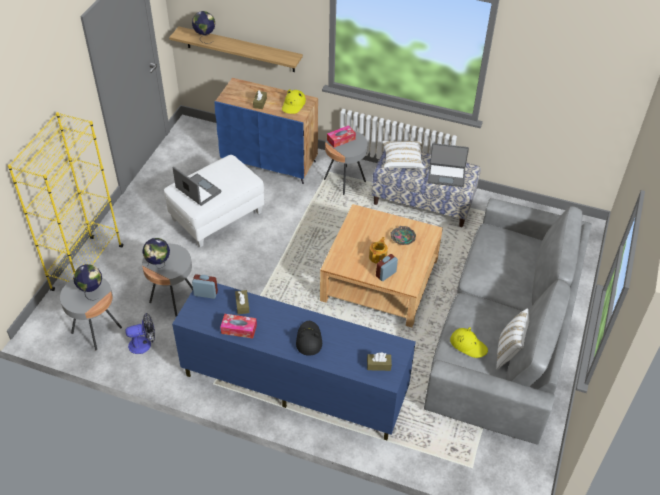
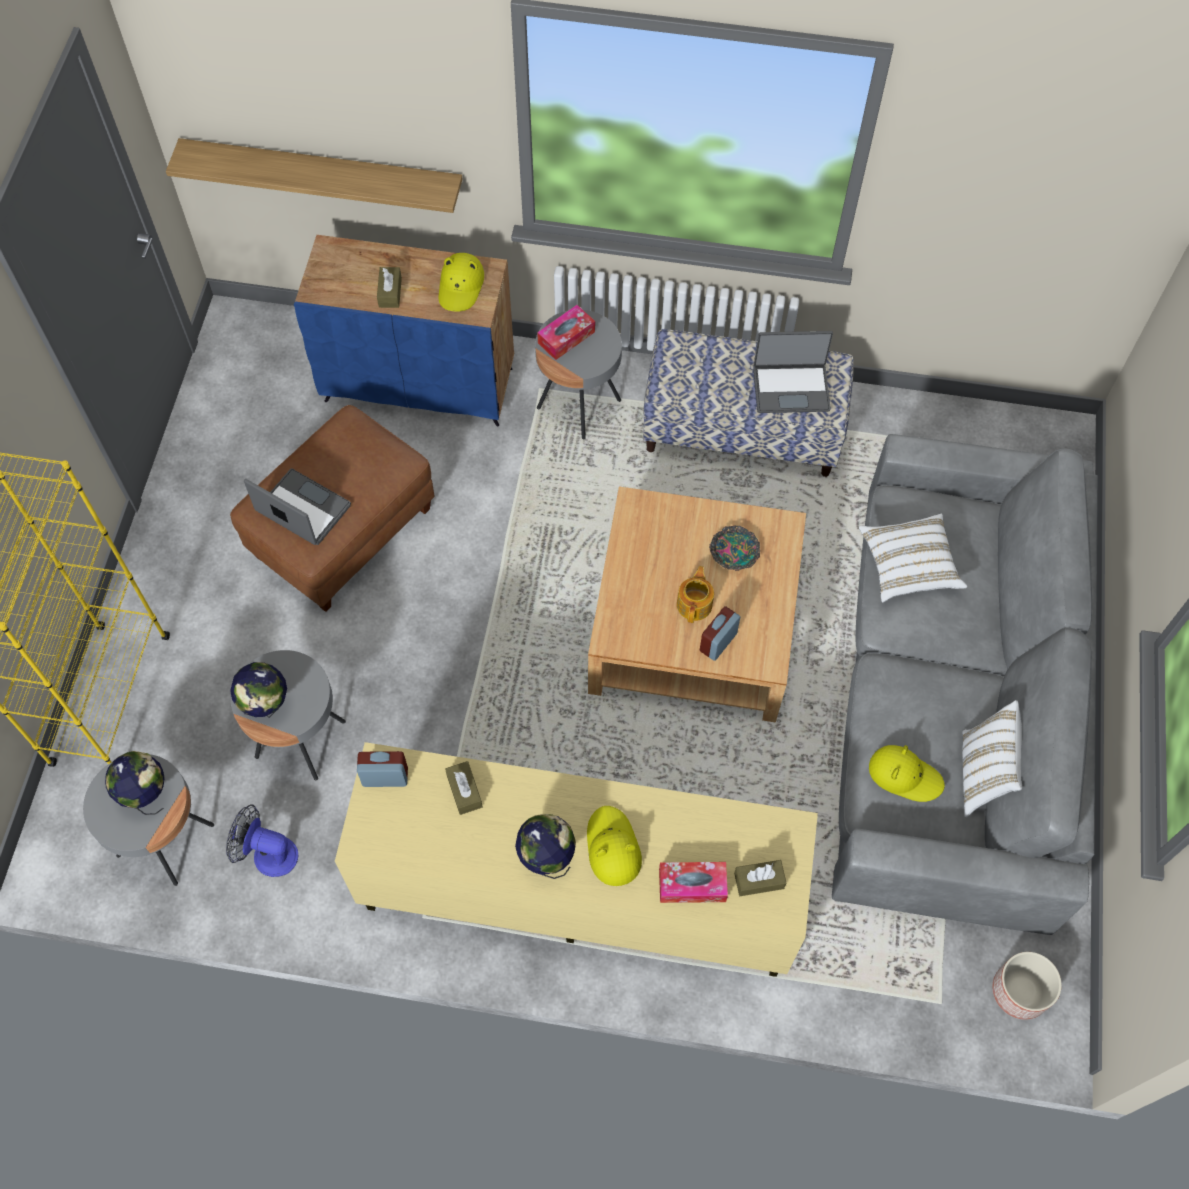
camera: 10 degrees left, 15 degrees up
(144, 344) = (268, 854): fan -> fan turned 135 degrees counterclockwise
(205, 38) = (244, 163): globe -> globe (546, 858)
(217, 216) = (343, 532): white ottoman -> brown ottoman
(239, 329) = (470, 849): tissue box -> tissue box (692, 885)
(293, 385) = (577, 890): blue tv stand -> beige tv stand
(308, 340) = (612, 848): black hat -> yellow hat
(402, 161) = (697, 367): white pillow -> white pillow (908, 565)
(516, 470) = (1020, 991): none -> planter

